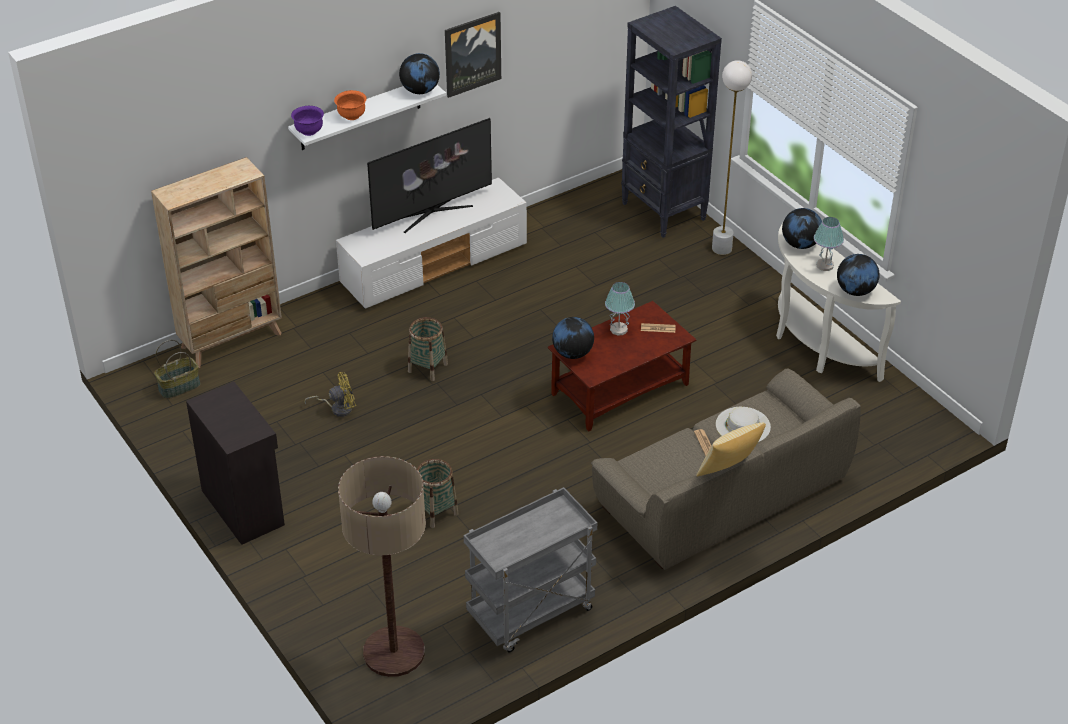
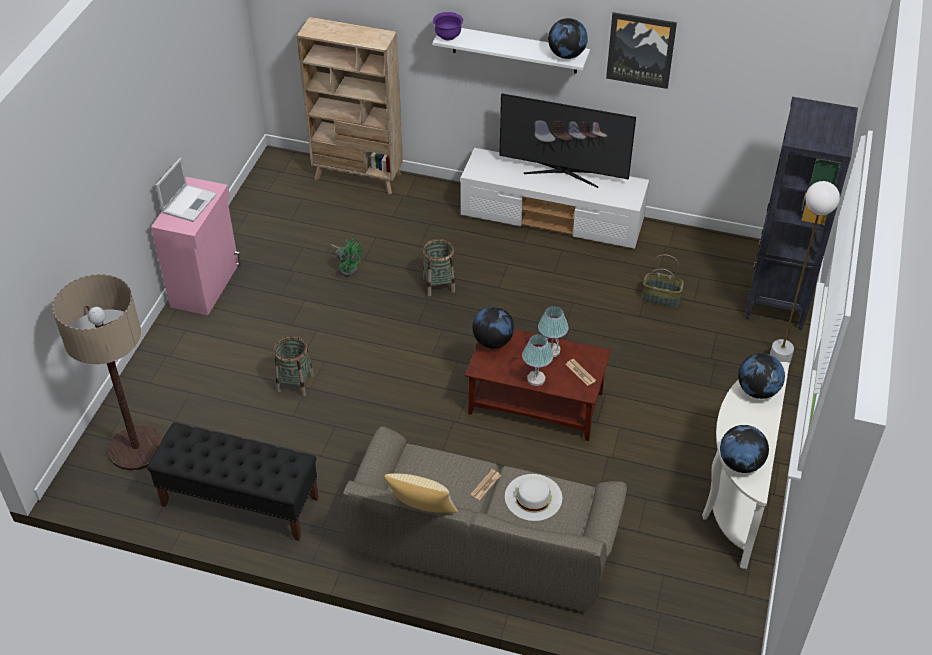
camera: 50 degrees right, 5 degrees up
(179, 386) = (288, 183): basket -> basket (661, 298)
(227, 415) = (189, 203): none -> laptop
(244, 506) = (206, 285): black cabinet -> pink cabinet
(337, 408) = (347, 267): yellow fan -> green fan
(351, 116) = (492, 43): orange bowl -> none
(531, 614) = (239, 501): grey cart -> black bench
(824, 265) = (749, 422): table lamp -> table lamp (536, 379)

